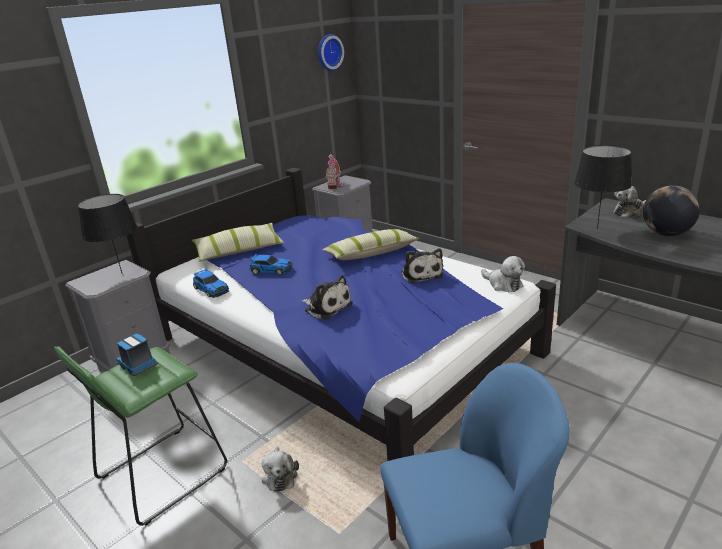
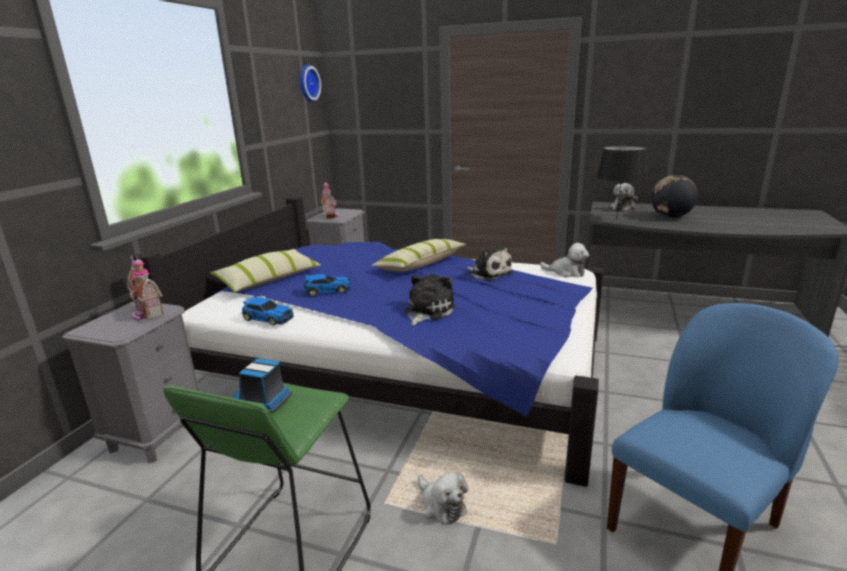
camera: 25 degrees left, 5 degrees down
(122, 274) = (146, 313): black table lamp -> toy house
(327, 307) = (427, 311): plush toy -> plush toy turned 75 degrees counterclockwise

